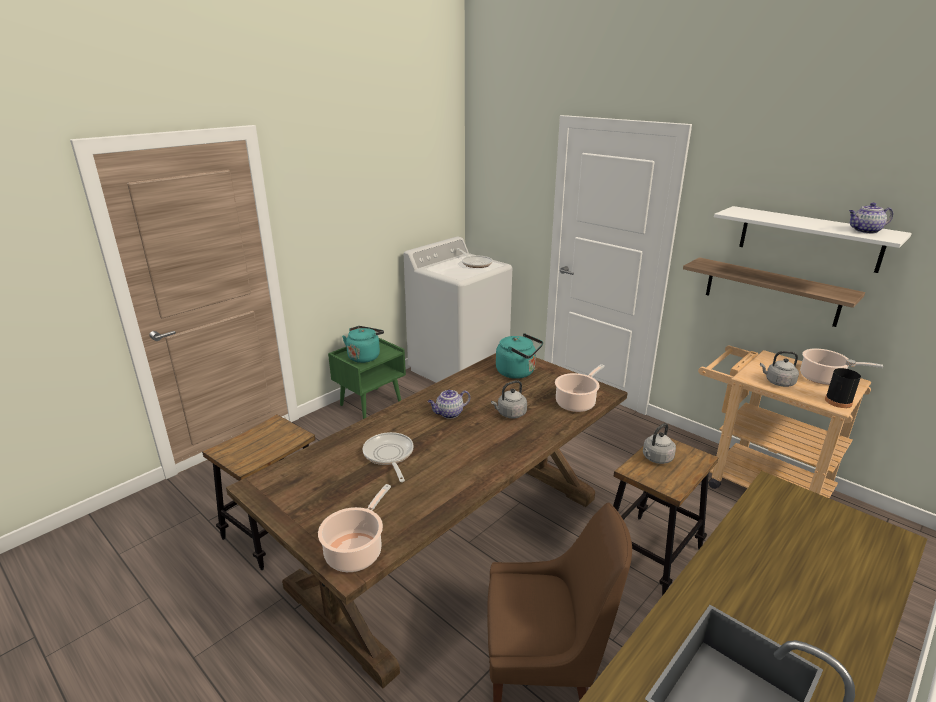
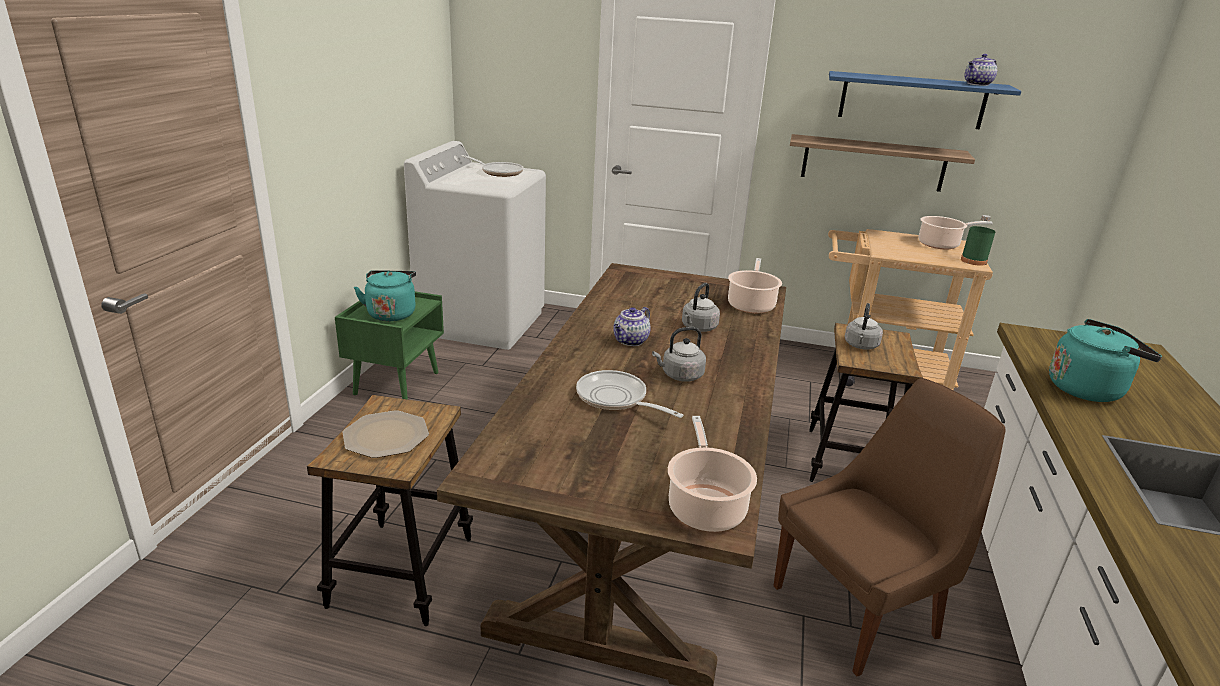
camera: 30 degrees left, 0 degrees up
(256, 444) = (385, 436): none -> plate
(518, 372) = (655, 286): turquoise kettle -> turquoise kettle (1088, 389)
(778, 382) = (912, 253): grey kettle -> grey kettle (680, 376)
(809, 238) = (912, 100): white shelf -> blue shelf
(838, 401) = (973, 261): black bottle -> green bottle

